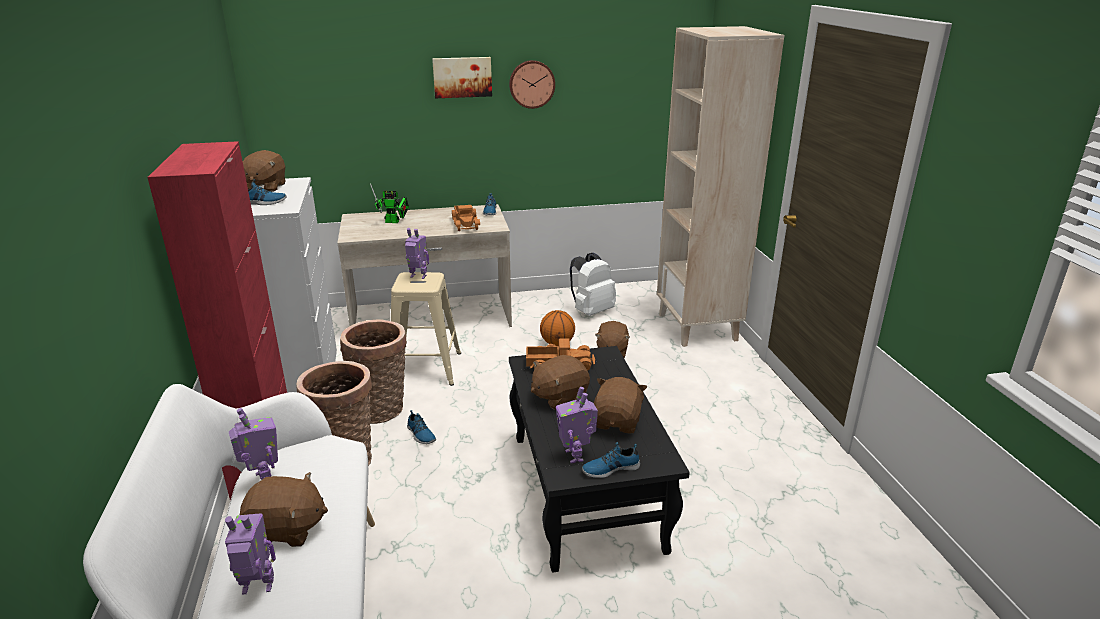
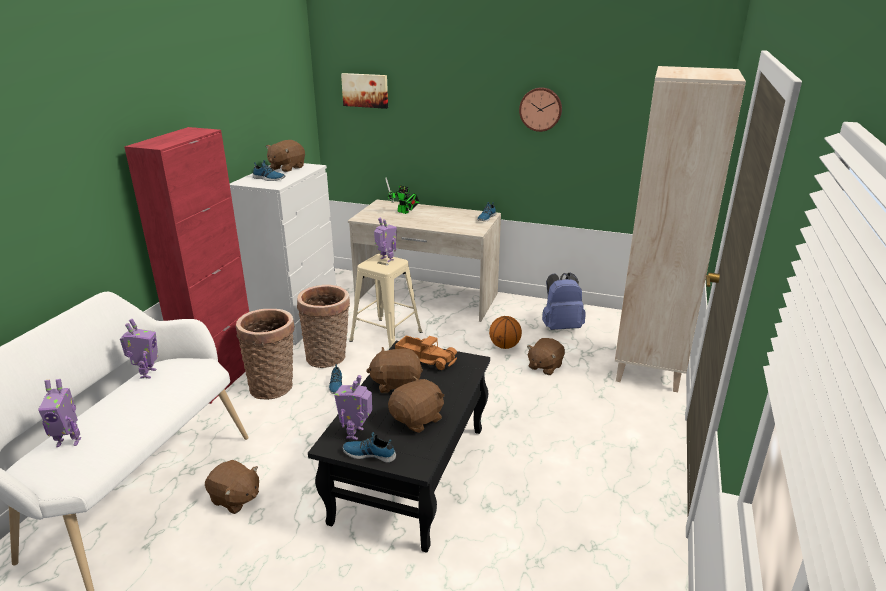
camera: 30 degrees right, 0 degrees up
(257, 588) = (69, 441): toy robot -> toy robot turned 150 degrees clockwise
(286, 530) = (121, 412): brown plush toy -> brown plush toy (235, 499)
(462, 77) = (480, 97): picture -> picture (365, 90)
(466, 223) = (455, 224): toy truck -> none
(591, 311) = (560, 326): white backpack -> blue backpack

